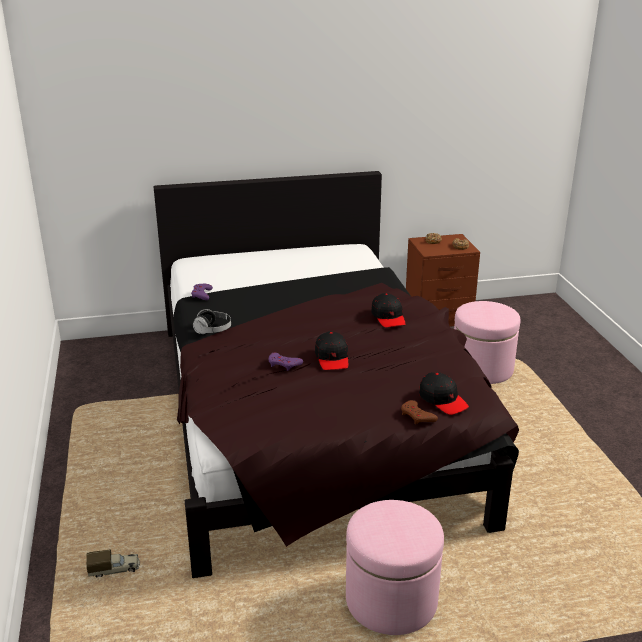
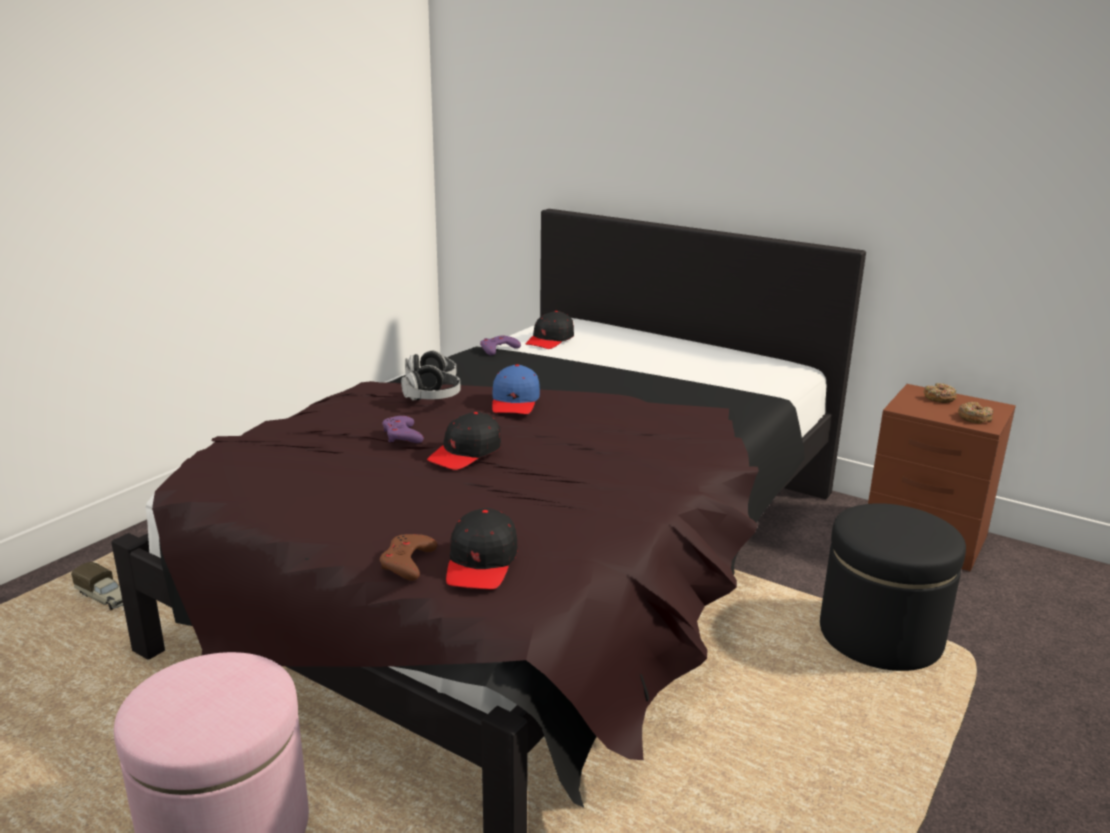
camera: 45 degrees right, 5 degrees down
(250, 338) = (432, 398): none -> headphones
(293, 321) = (515, 401): none -> blue cap
(388, 317) = (638, 443): black cap -> black cap (550, 340)
(482, 369) = (880, 635): pink ottoman -> black ottoman

